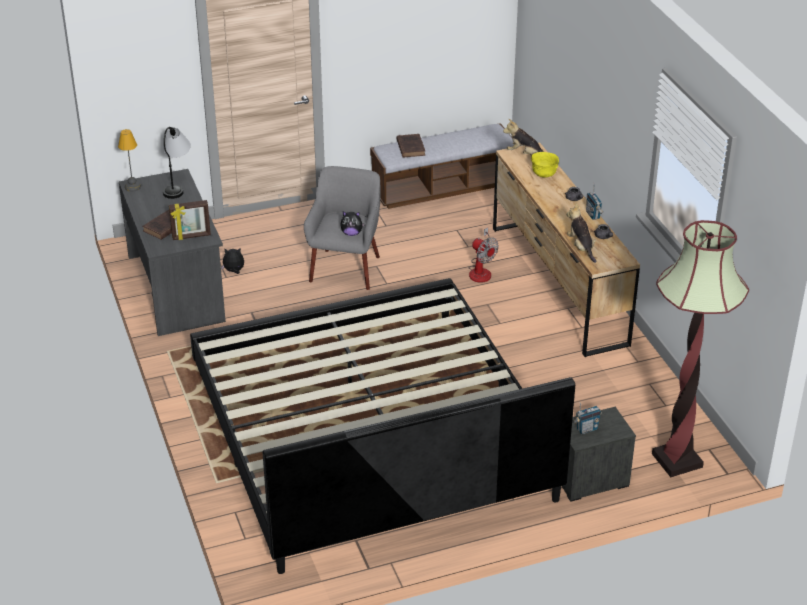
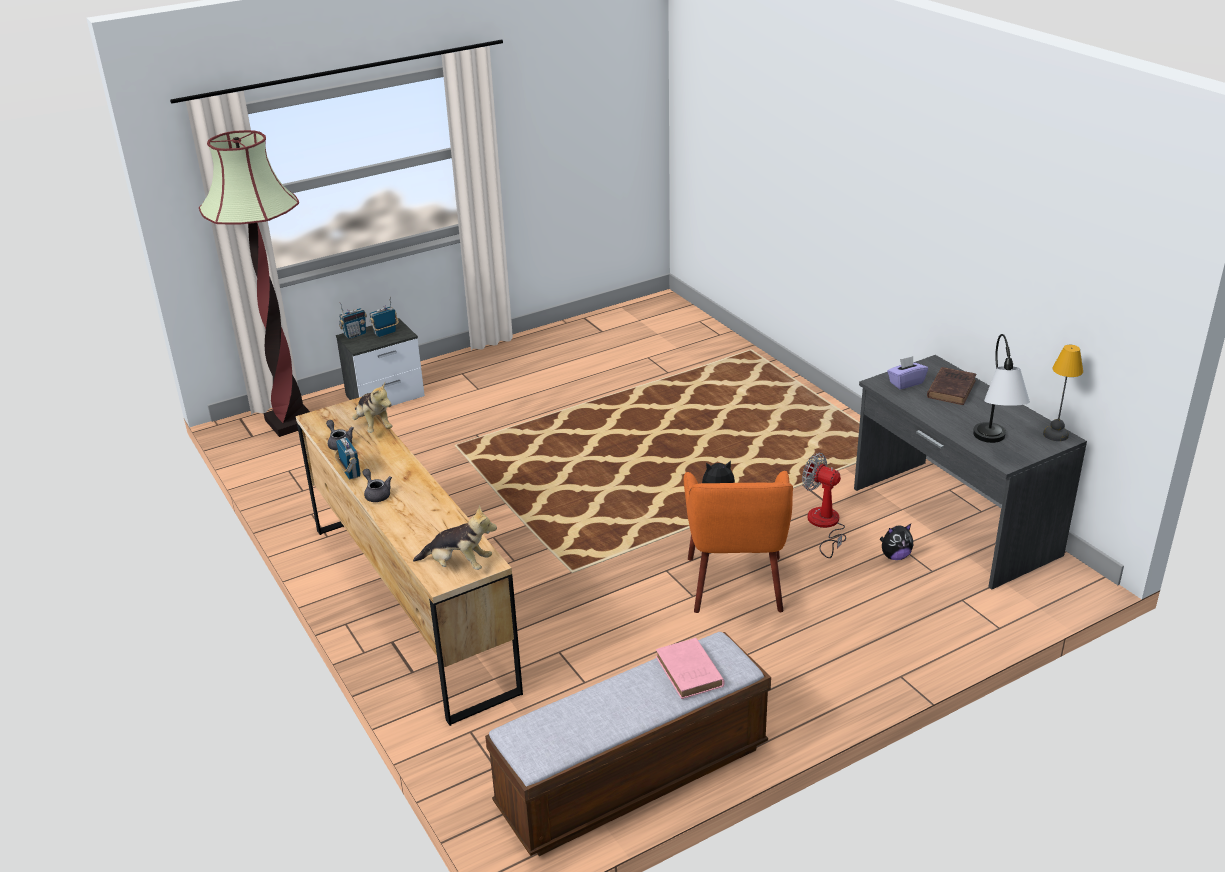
camera: 170 degrees right, 5 degrees down
(191, 236) = (905, 383): picture frame -> purple tissue box
(346, 268) = (735, 585): grey armchair -> orange armchair
(370, 435) = (618, 402): bed -> none
(410, 147) = (690, 673): brown book -> pink book
(481, 270) = (530, 611): fan -> fan (825, 525)
(544, 174) = (425, 530): yellow bowl -> none
(616, 432) = (355, 334): none -> radio

